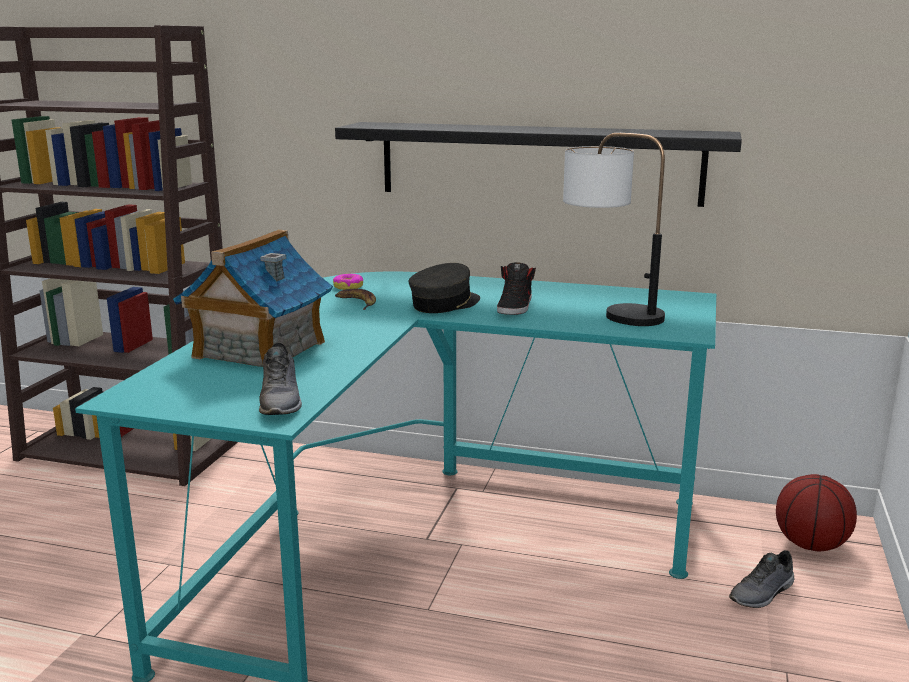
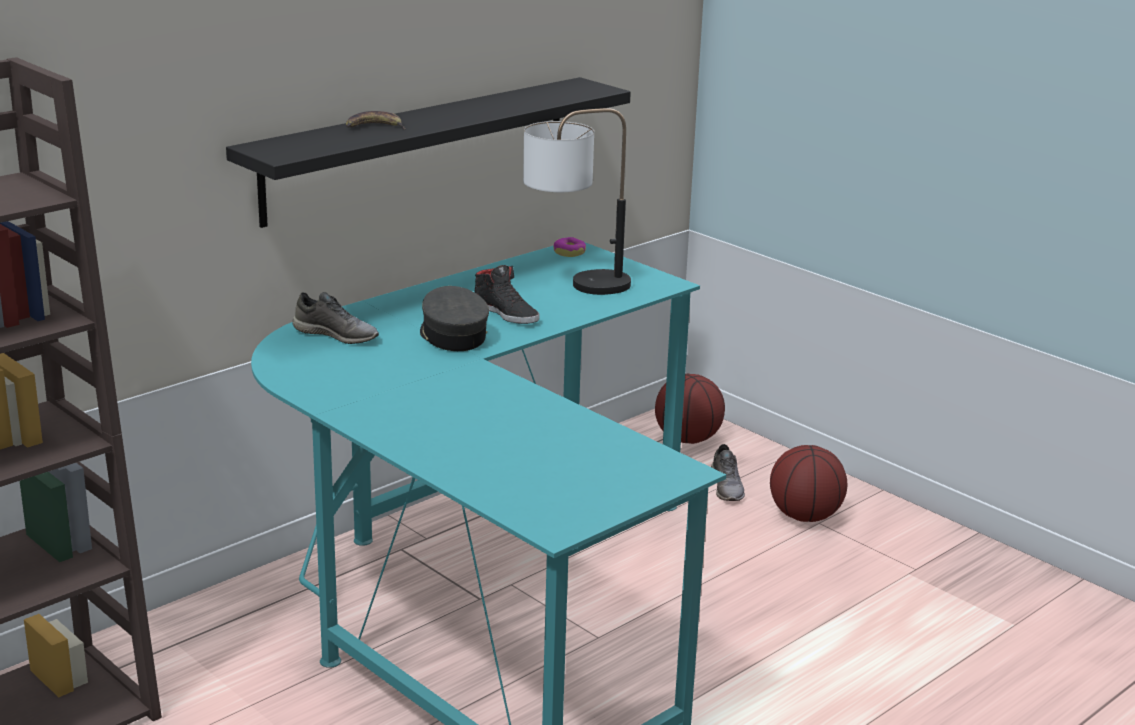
camera: 60 degrees left, 5 degrees up
(258, 350) = (485, 443): toy house -> none
(281, 400) = (642, 461): grey shoe -> grey shoe (337, 335)
(348, 287) = (317, 358): donut -> donut (569, 252)
(356, 302) = (385, 368): banana -> banana (374, 127)
(785, 658) = (805, 516): none -> basketball

